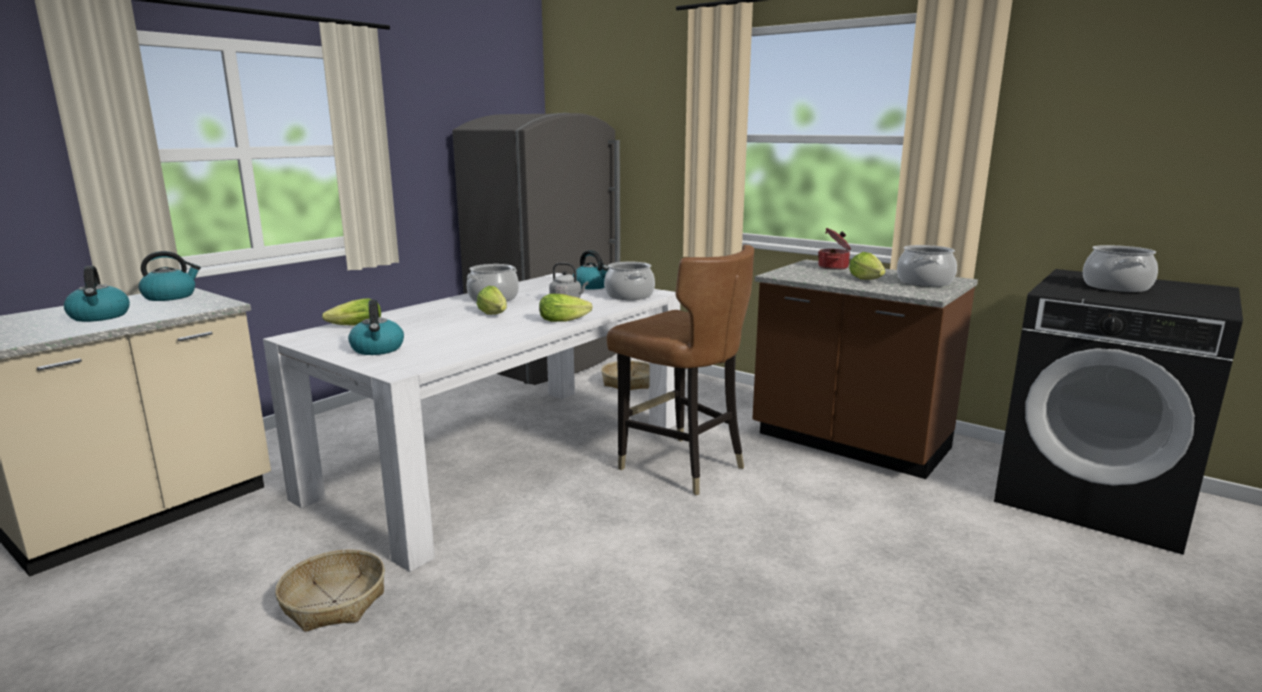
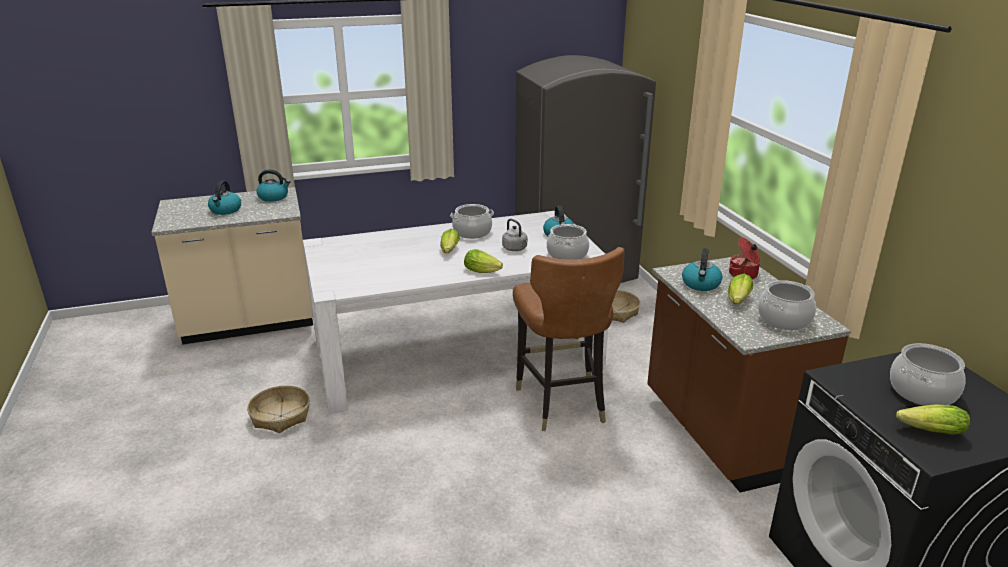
camera: 35 degrees right, 10 degrees up
(353, 327) = (357, 241): lettuce -> lettuce (927, 431)
(378, 349) = (343, 268): kettle -> kettle (701, 284)

